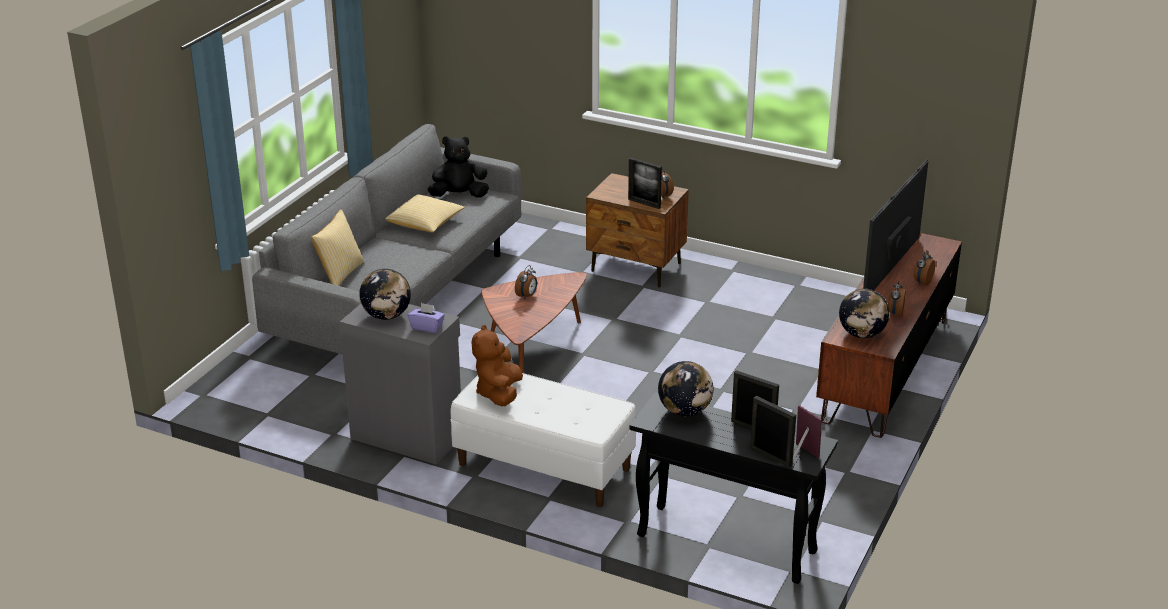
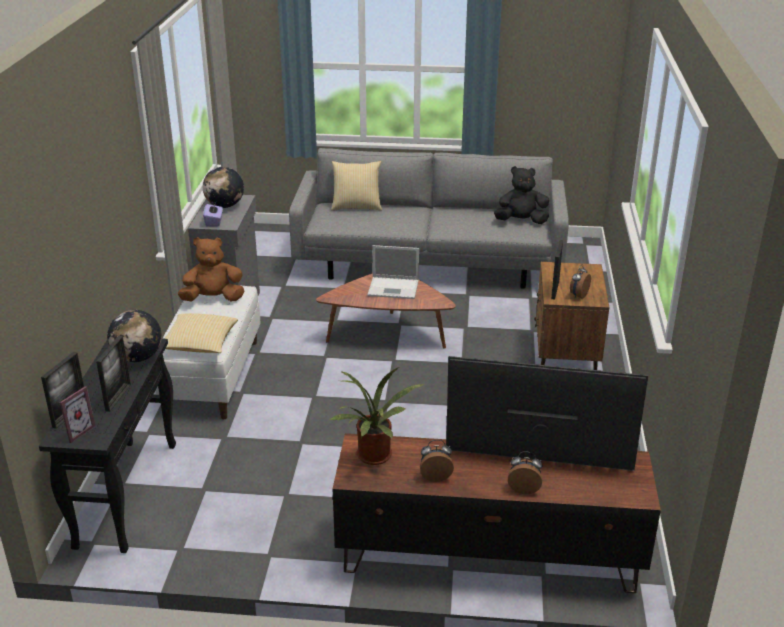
camera: 70 degrees right, 0 degrees up
(425, 224) = (460, 218): pillow -> pillow (199, 344)
(459, 195) = (521, 221): black plush toy -> black plush toy turned 60 degrees counterclockwise
(527, 296) = (394, 288): alarm clock -> laptop
(861, 334) = (374, 458): globe -> potted plant

